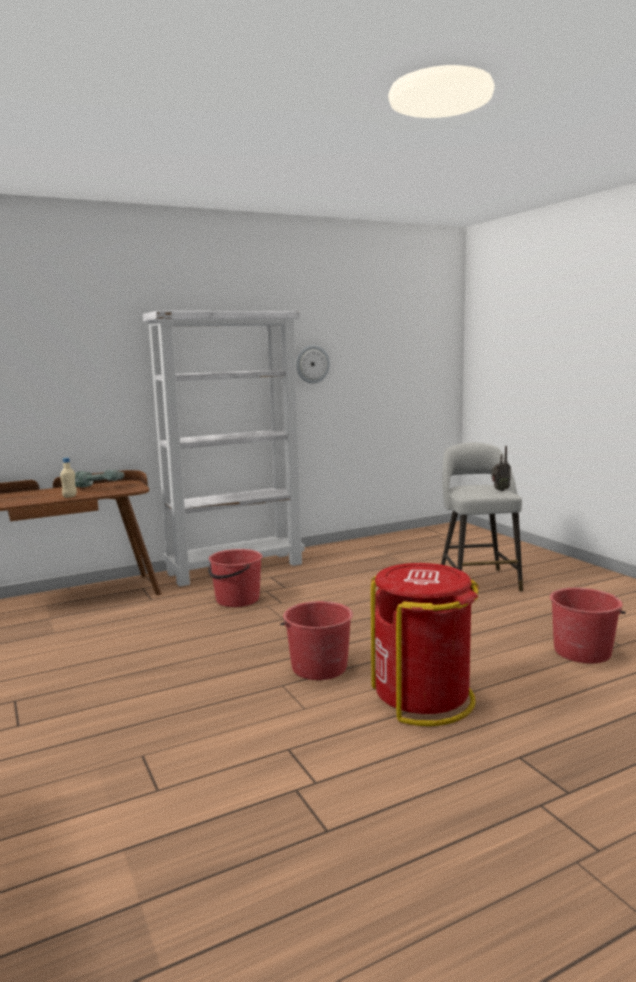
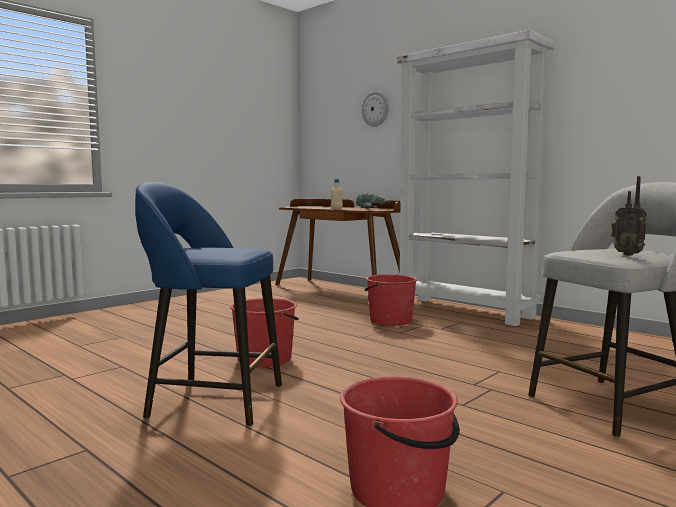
camera: 70 degrees right, 5 degrees down
(312, 364) = (602, 96): wall clock -> wall clock (375, 109)
(423, 698) = (212, 400): red trash can -> blue stool

